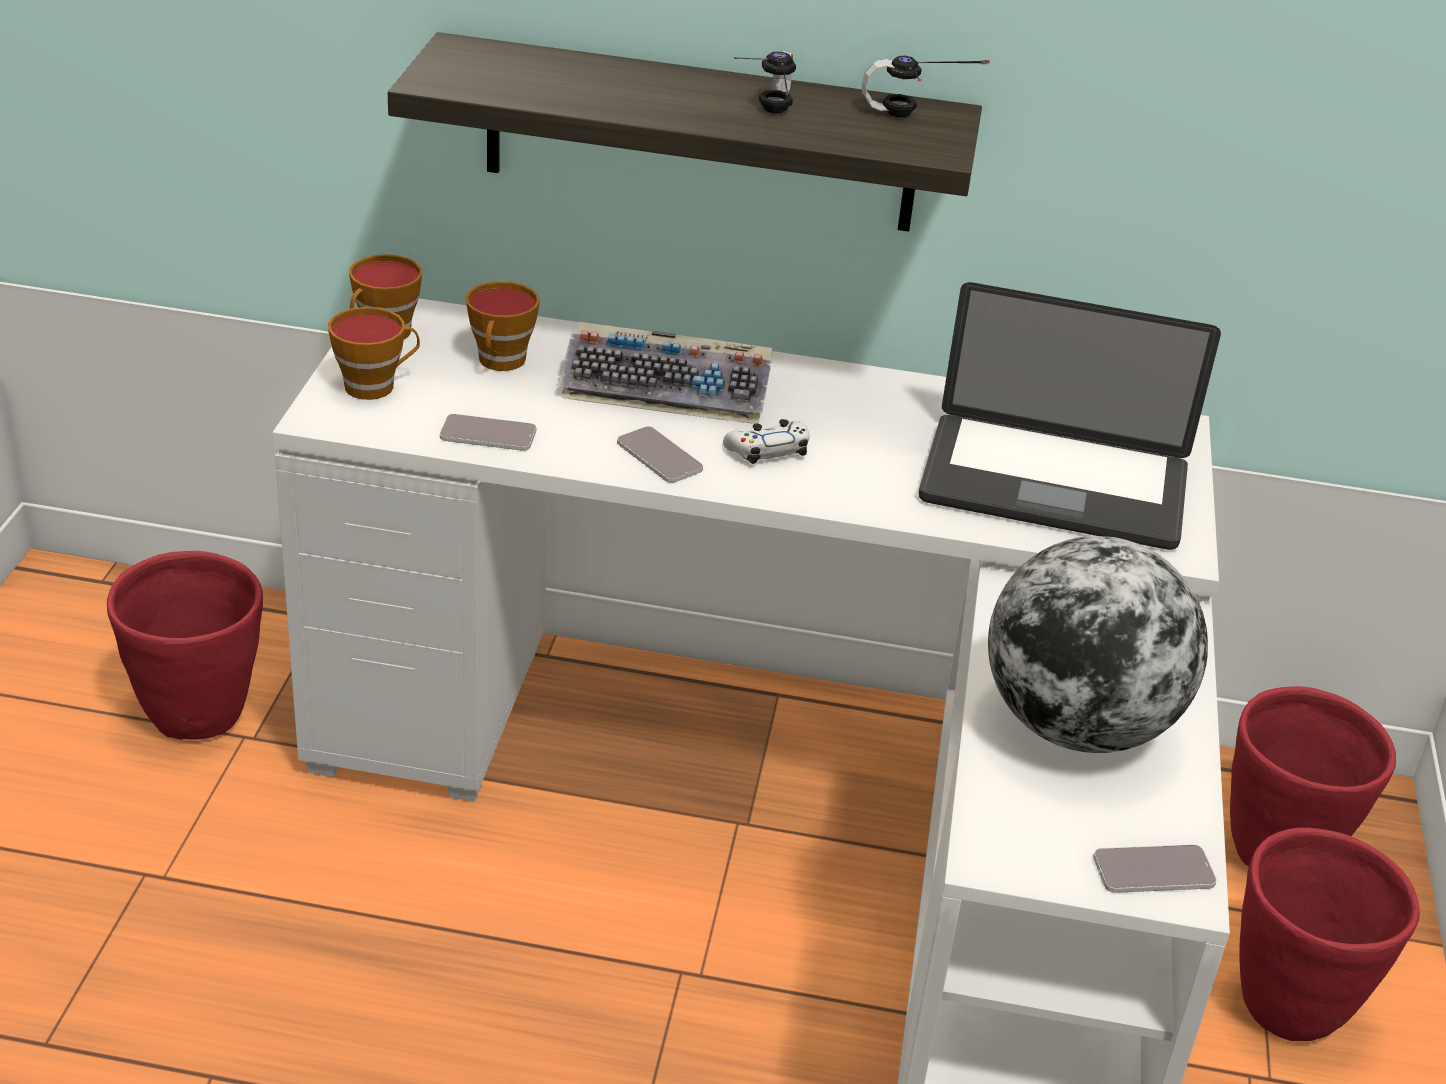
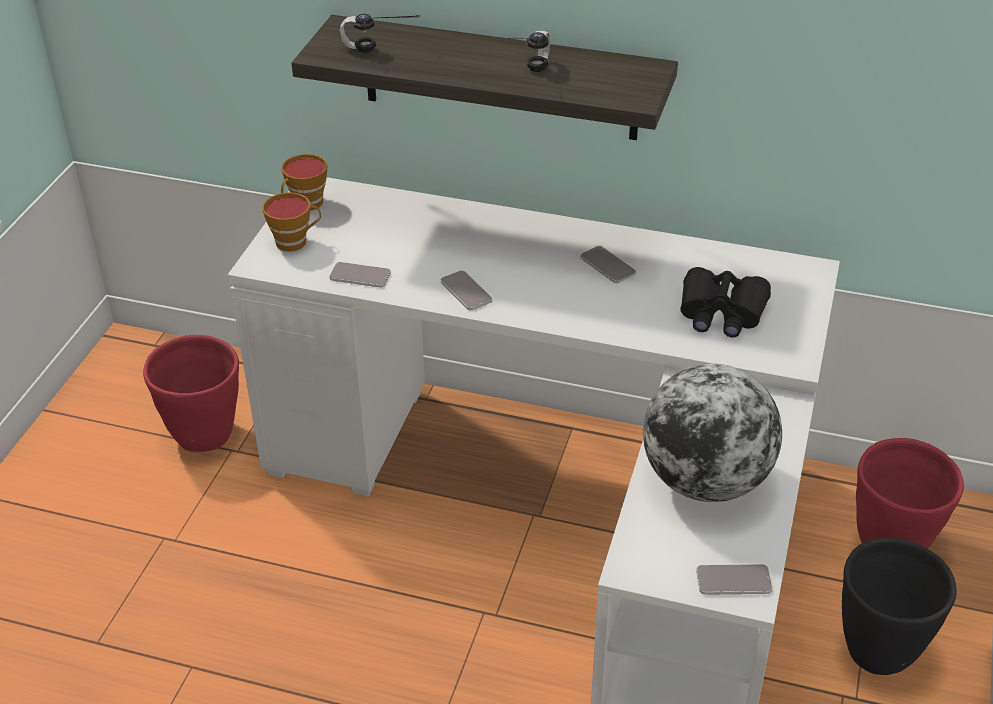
camera: 10 degrees right, 5 degrees up
(501, 362) = (376, 224): cup -> none
(669, 388) = (481, 242): keyboard -> none
(768, 450) = (537, 287): white game controller -> none
(869, 421) = (607, 265): none -> phone
(920, 119) = (632, 74): headphones -> headphones (377, 54)
(1053, 485) = (721, 312): laptop -> black binoculars
(1291, 1007) = (880, 651): red planter -> black planter

